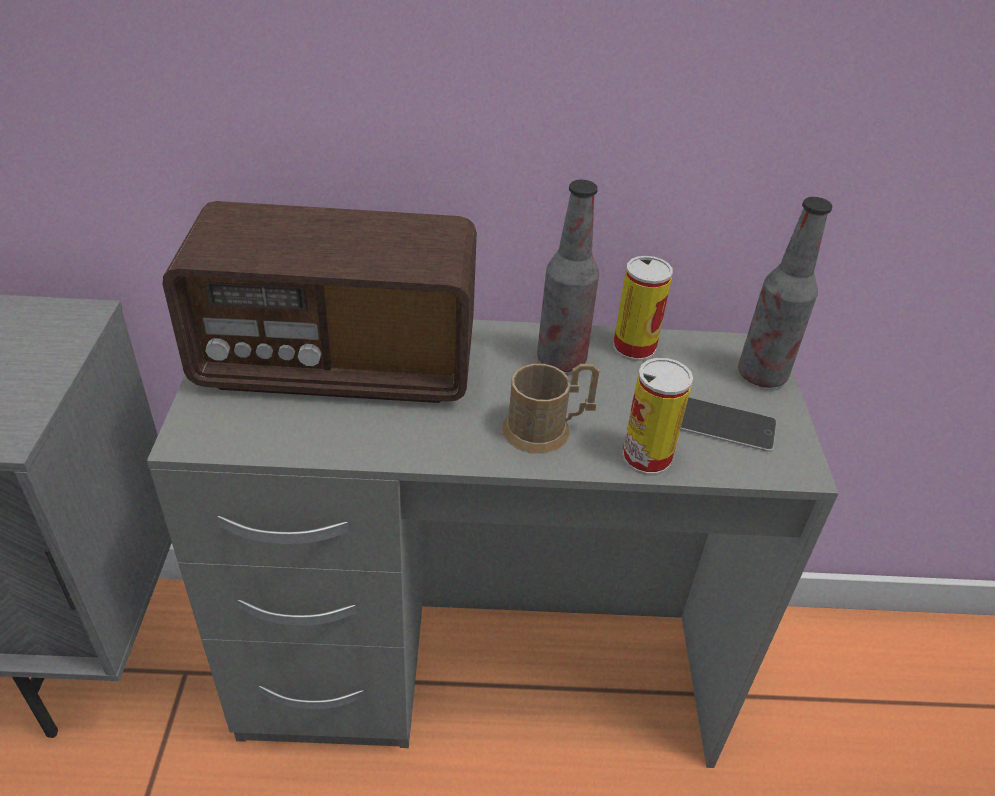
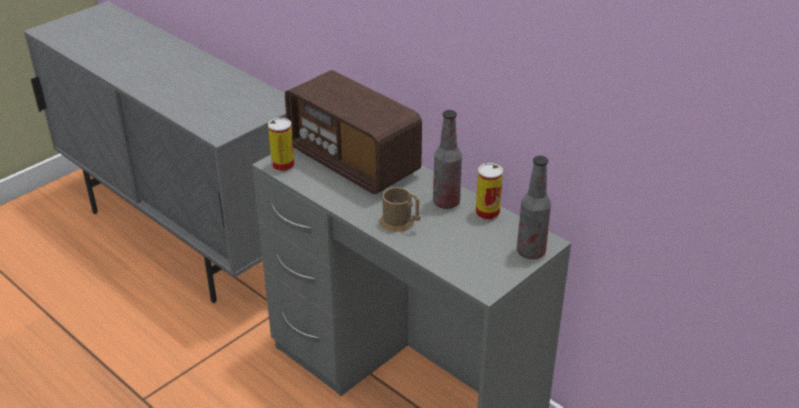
camera: 45 degrees right, 5 degrees down
(646, 457) = (426, 252): can -> can (283, 166)
(722, 424) = (479, 259): phone -> none

